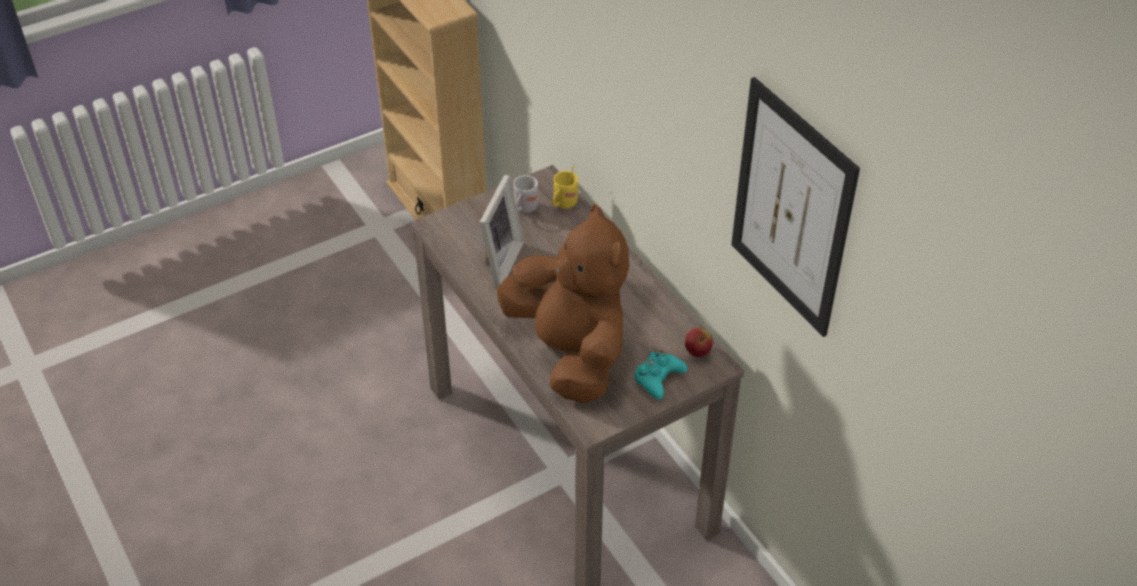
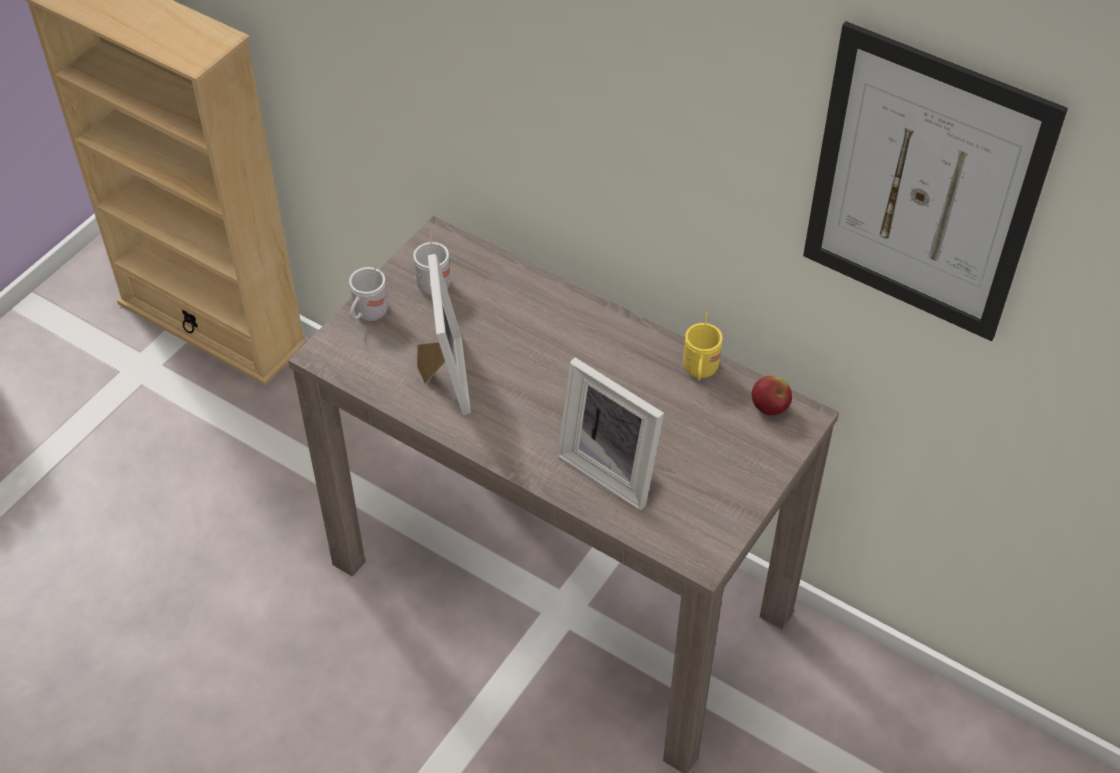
camera: 25 degrees left, 5 degrees up
(474, 211) = (368, 315): none -> white mug
(563, 204) = (481, 266): yellow mug -> yellow mug (700, 372)
(570, 352) = (613, 468): brown plush toy -> picture frame
(658, 378) = (743, 462): turquoise game controller -> none

